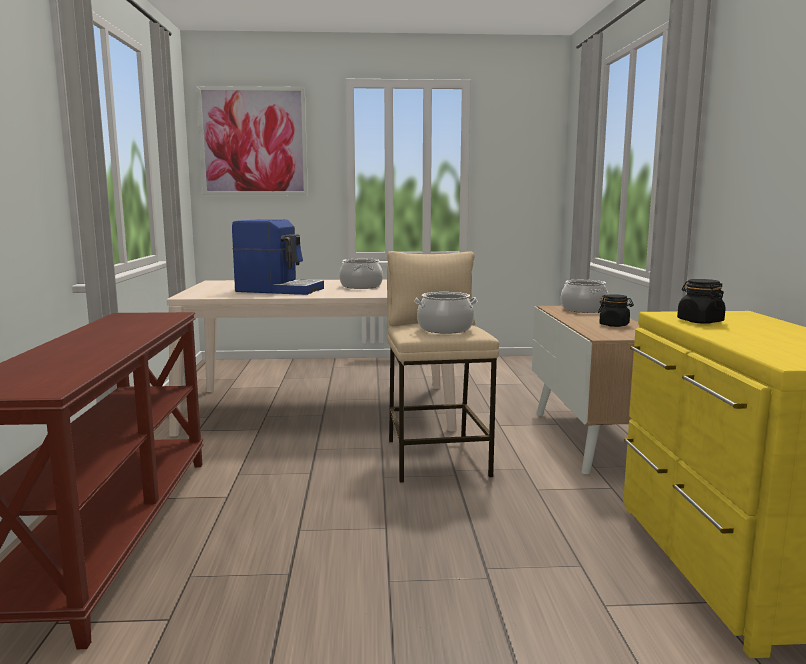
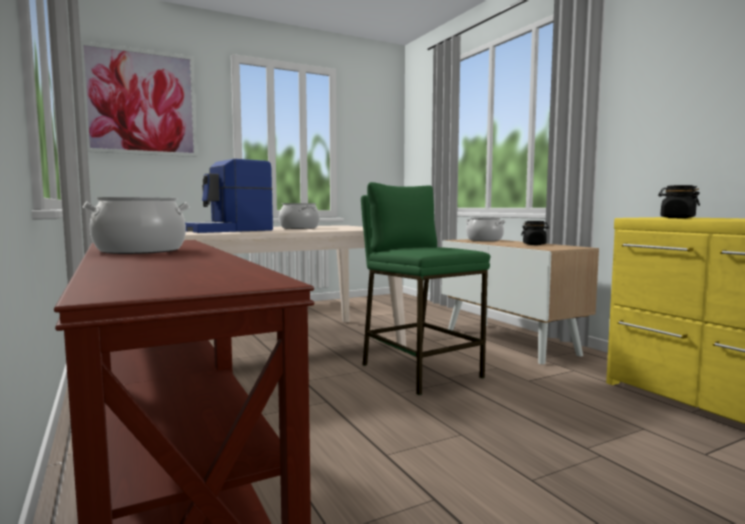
camera: 25 degrees left, 5 degrees down
(279, 290) = (229, 230): coffee machine -> coffee machine turned 150 degrees clockwise
(436, 457) = (420, 371): beige stool -> green stool
(445, 329) = (438, 248): cooking pot -> cooking pot (140, 251)

